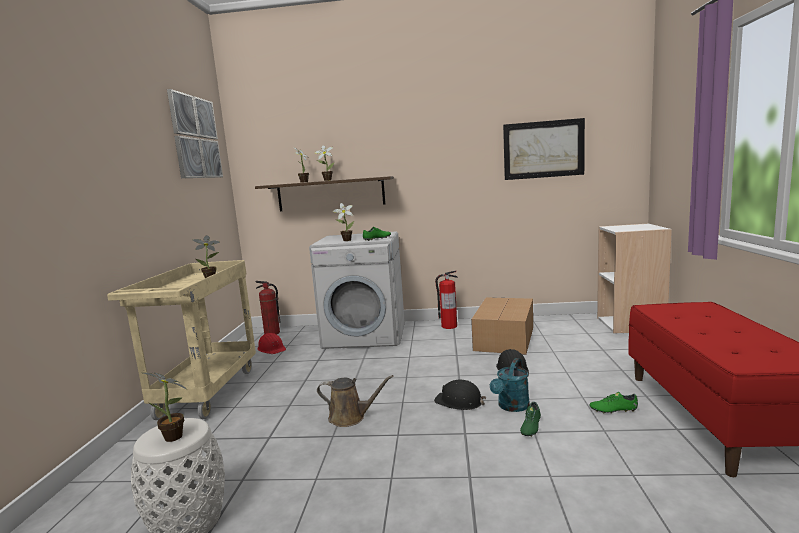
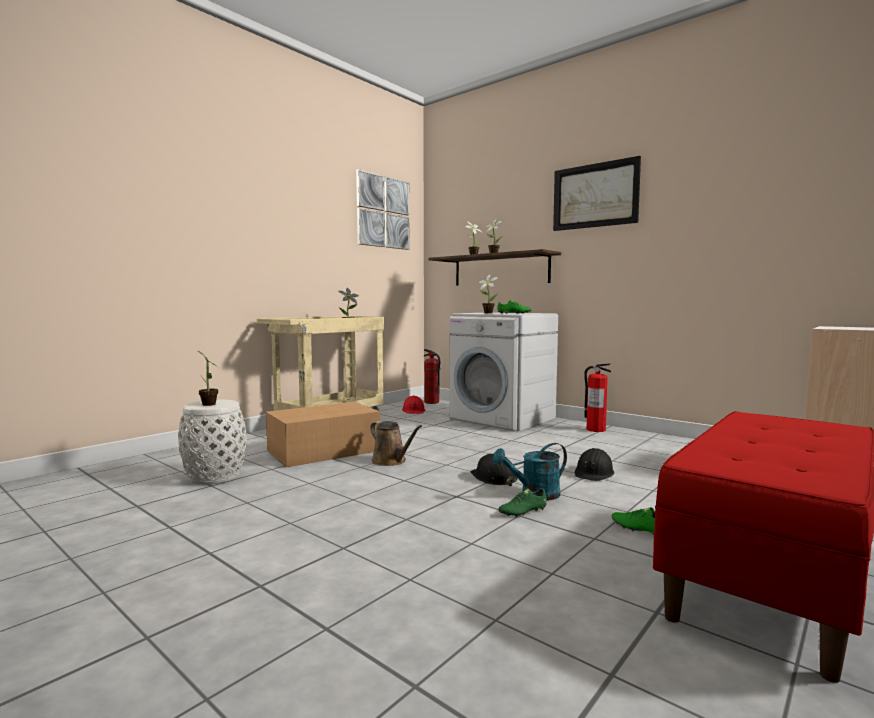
camera: 35 degrees right, 5 degrees down
(505, 338) = (639, 450): cardboard box -> cardboard box (325, 450)
(543, 149) = (749, 218): picture -> picture (595, 195)

